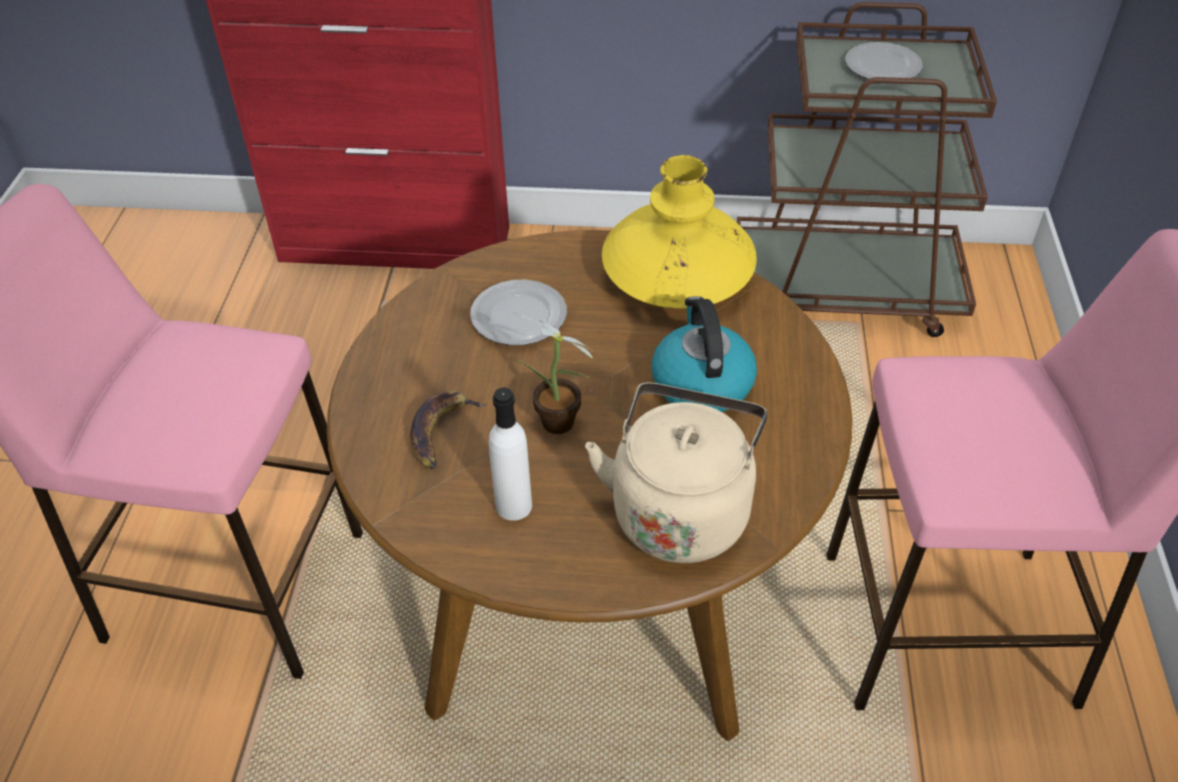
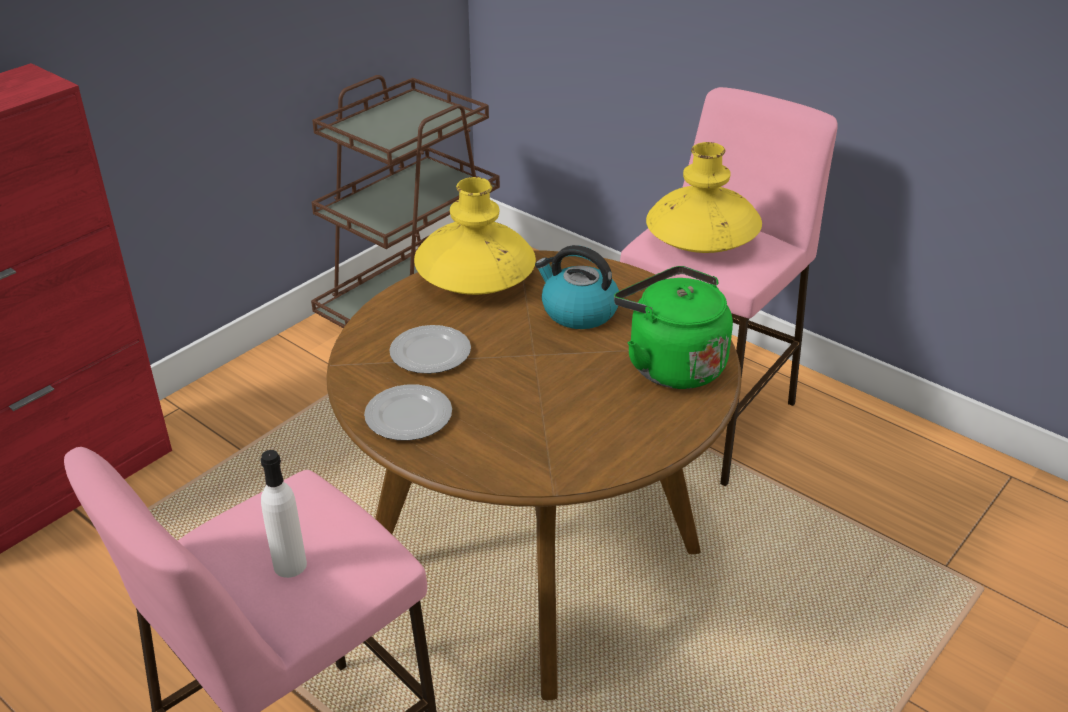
camera: 55 degrees left, 10 degrees down
(441, 431) = (500, 430): banana -> none
(513, 505) = (601, 426): white bottle -> white bottle (290, 565)
(561, 426) = (553, 378): potted plant -> none
(680, 510) = (671, 364): beige kettle -> green kettle
(882, 66) = (391, 122): plate -> plate (407, 416)
(975, 413) = (701, 240): none -> yellow vase

